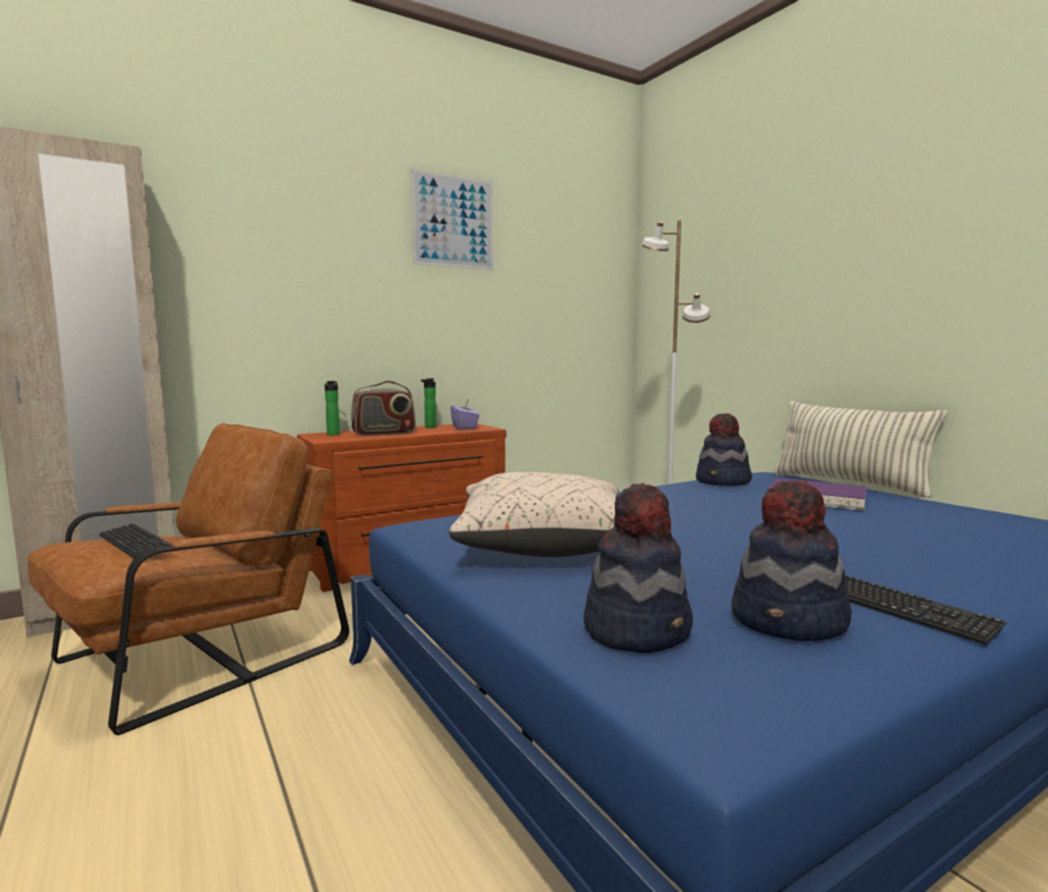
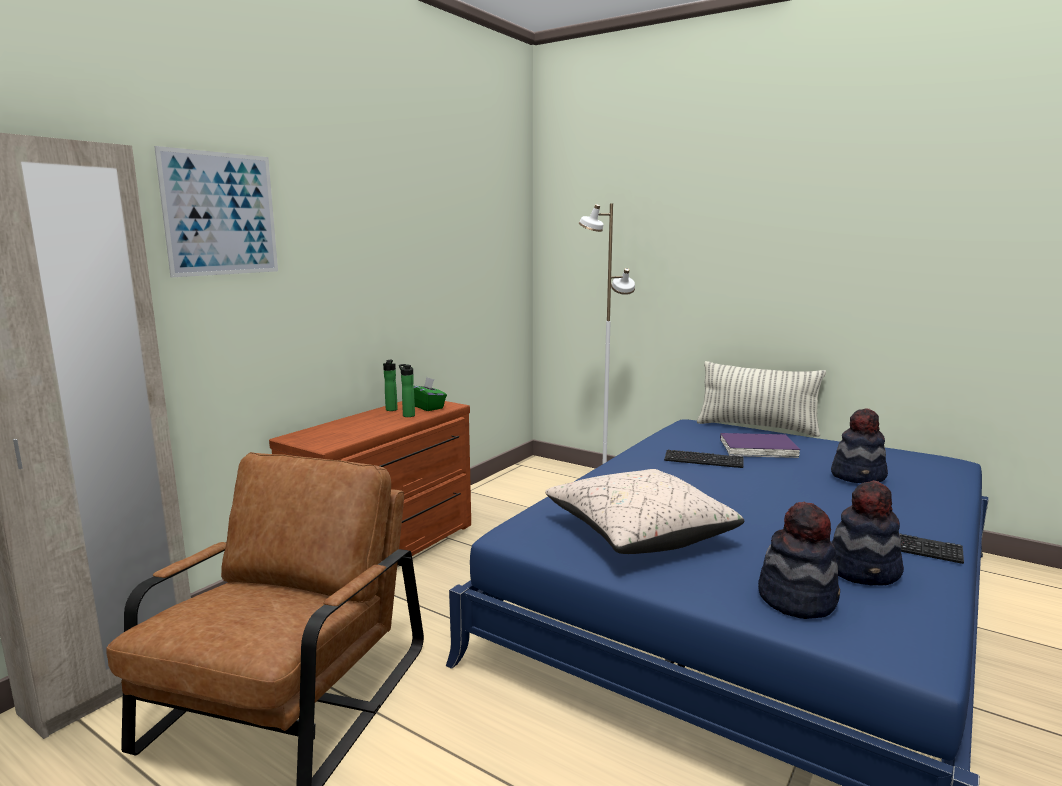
camera: 25 degrees left, 5 degrees up
(134, 543) = (240, 607): keyboard -> keyboard (703, 460)
(333, 434) = (313, 435): bottle -> bottle (408, 415)
(384, 433) = (366, 427): radio -> none
(453, 221) = (394, 193): picture -> picture (221, 214)
(465, 428) = (427, 407): purple tissue box -> green tissue box
(723, 482) = (674, 438): hat -> hat (859, 476)

